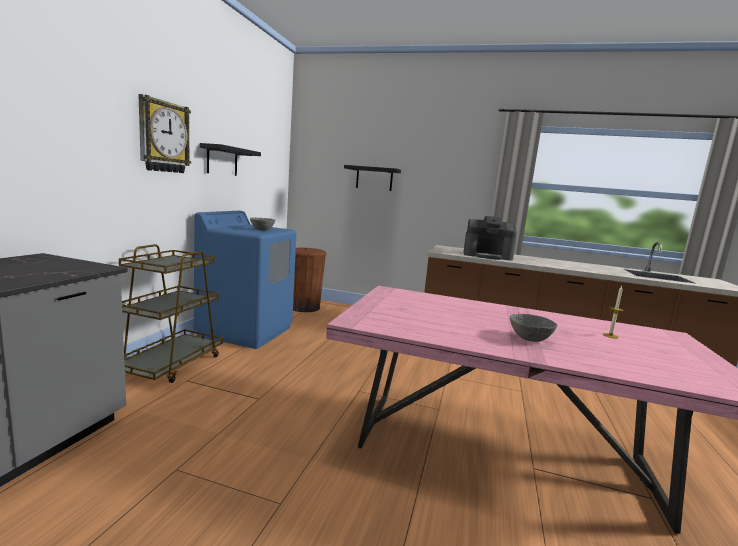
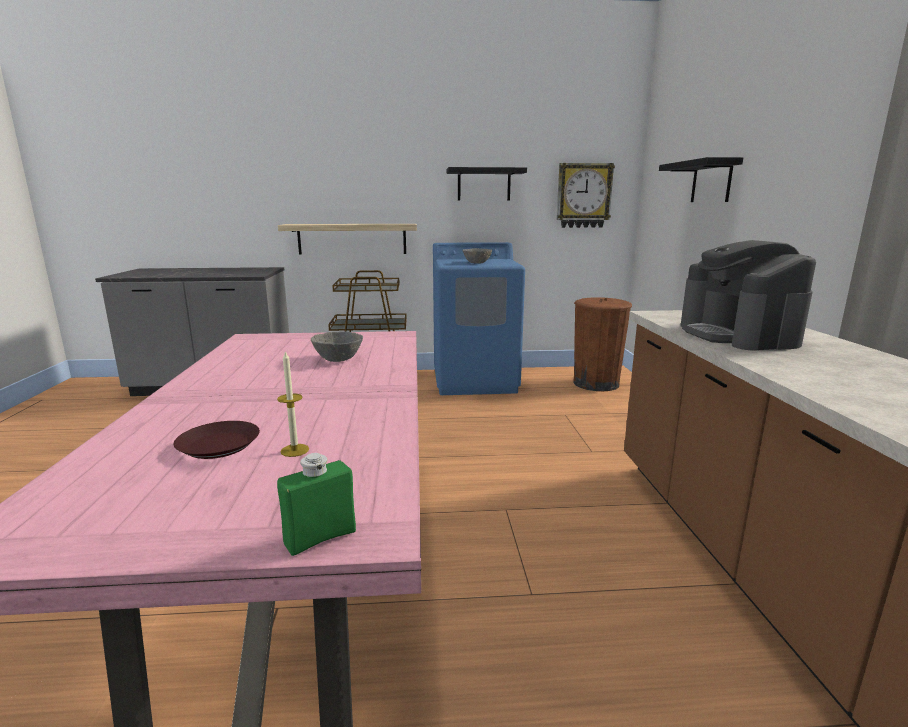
camera: 70 degrees right, 5 degrees up
(122, 210) = (352, 239): none -> shelf
(163, 137) = (397, 169): wall clock -> wall clock (583, 196)
(529, 338) = (237, 397): grey bowl -> grey bowl (338, 359)
(612, 348) = (220, 446): none -> brown plate
(685, 341) = (320, 538): none -> green bottle

